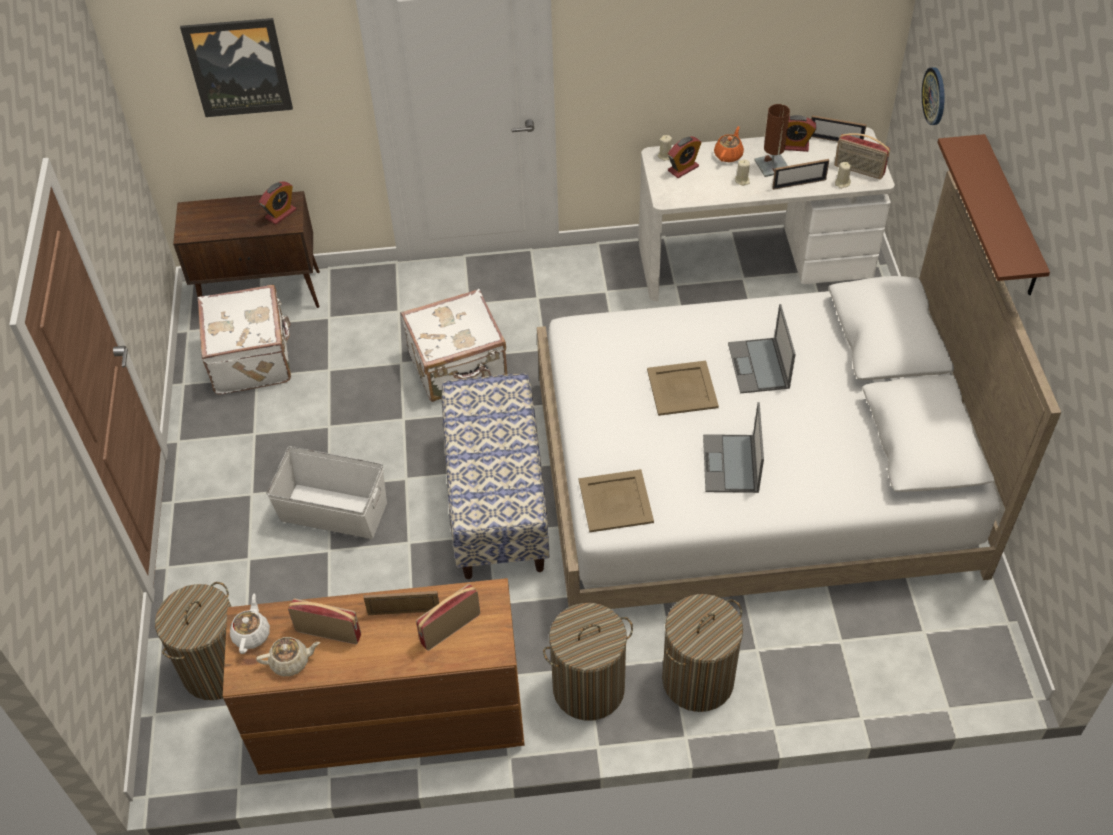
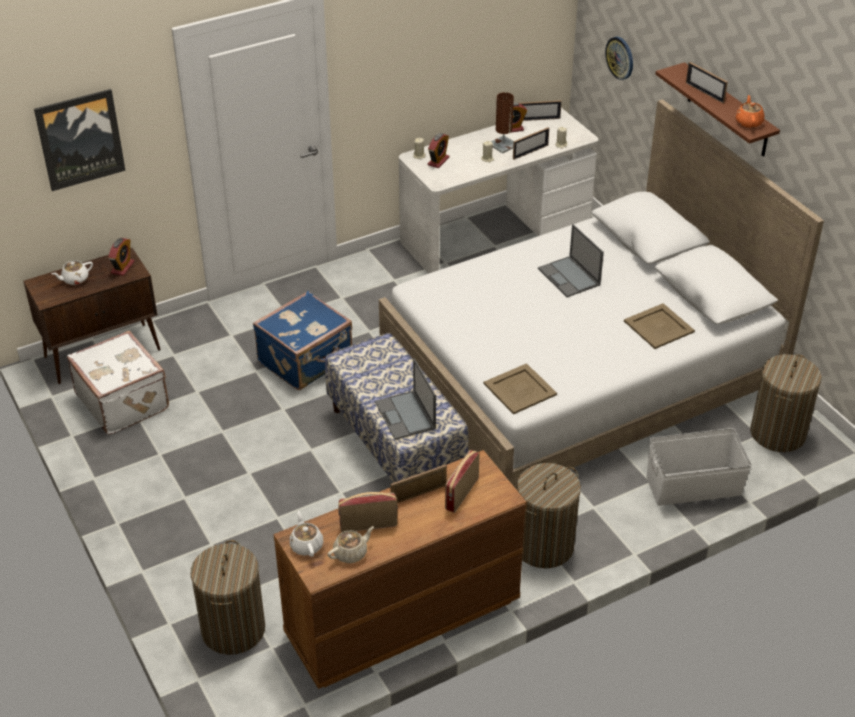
camera: 25 degrees left, 10 degrees down
(226, 215) = (75, 279): none -> white teapot
(334, 512) = (264, 489): white storage box -> white storage box (694, 486)
(459, 367) = (306, 361): white suitcase -> blue suitcase
(683, 389) = (523, 305): beige tray -> beige tray (659, 326)
(698, 680) = (621, 515): laundry basket -> laundry basket (777, 433)
(728, 155) = (466, 145): orange teapot -> orange teapot (749, 122)
(731, 464) = (589, 343): laptop -> laptop (405, 416)
(858, 170) = (567, 134): radio -> none
(982, 188) = (704, 92): none -> picture frame

